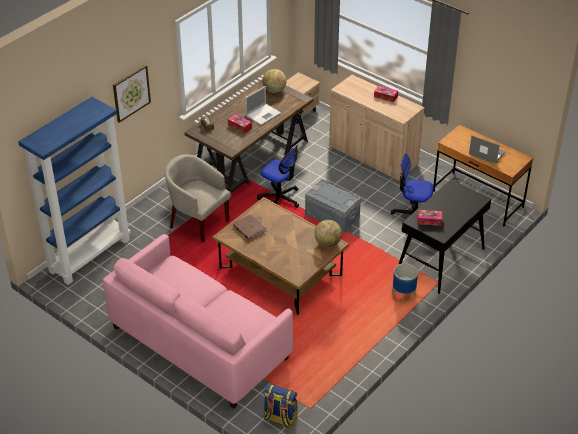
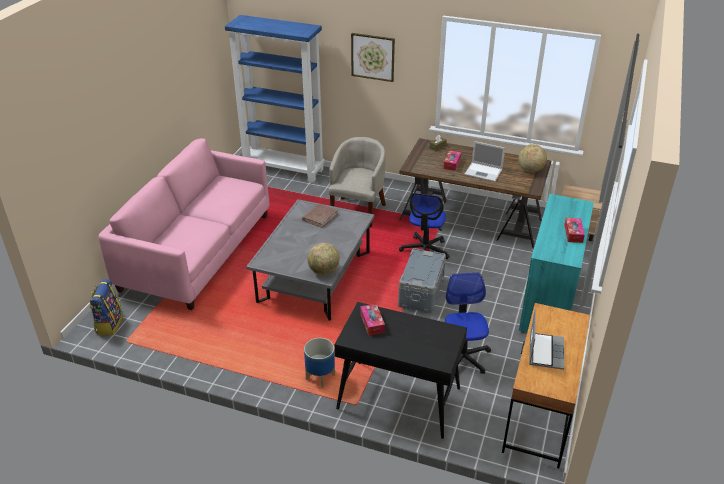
camera: 70 degrees right, 5 degrees down
(280, 271) = (315, 276): brown coffee table -> grey coffee table
(373, 156) = (549, 301): beige cabinet -> turquoise cabinet

